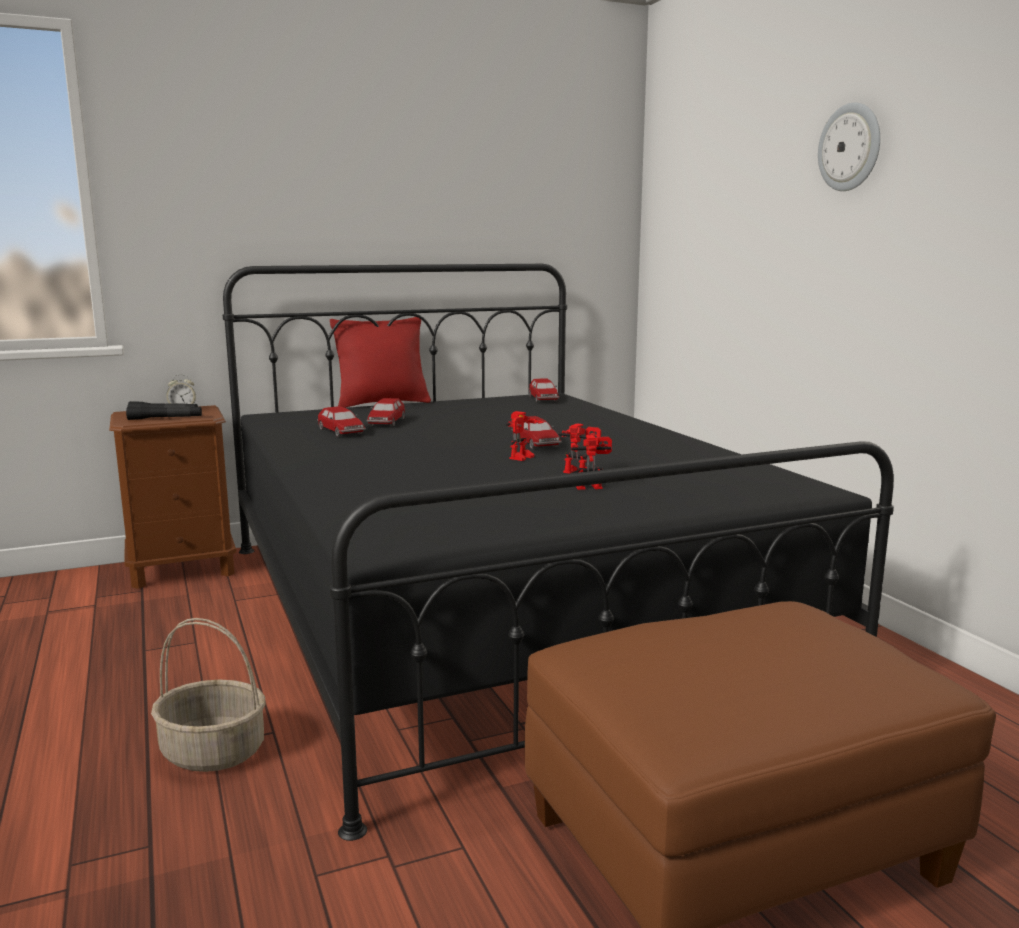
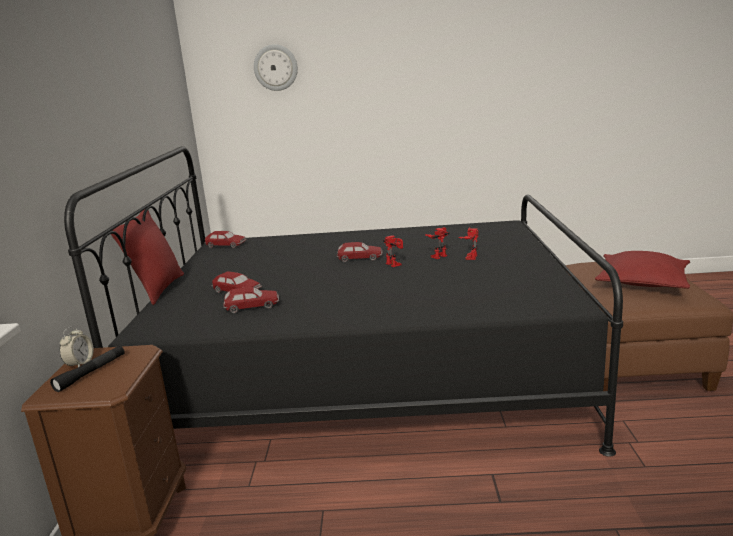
camera: 65 degrees left, 5 degrees up
(165, 418) = (119, 371): black flashlight -> none
(214, 752) = (510, 500): basket -> none
(728, 663) = (642, 282): none -> red pillow
(850, 147) = (396, 57): wall clock -> wall clock (275, 67)

